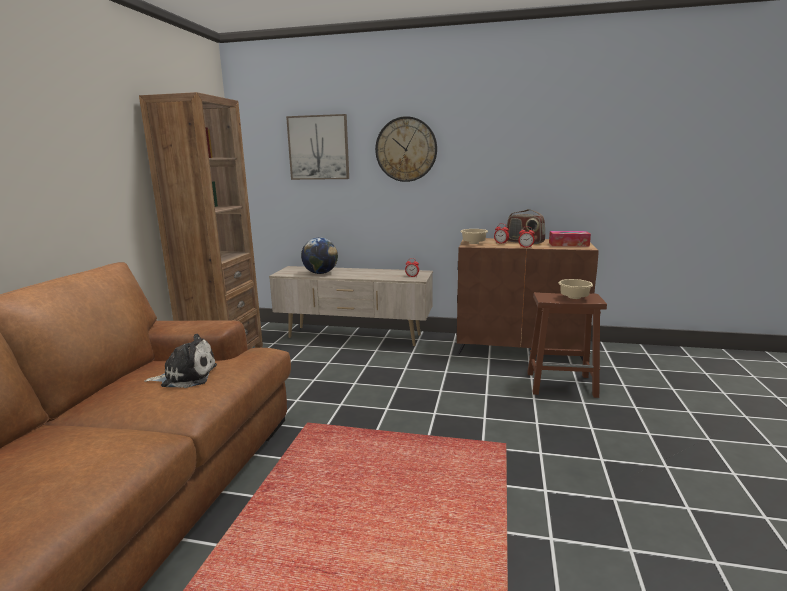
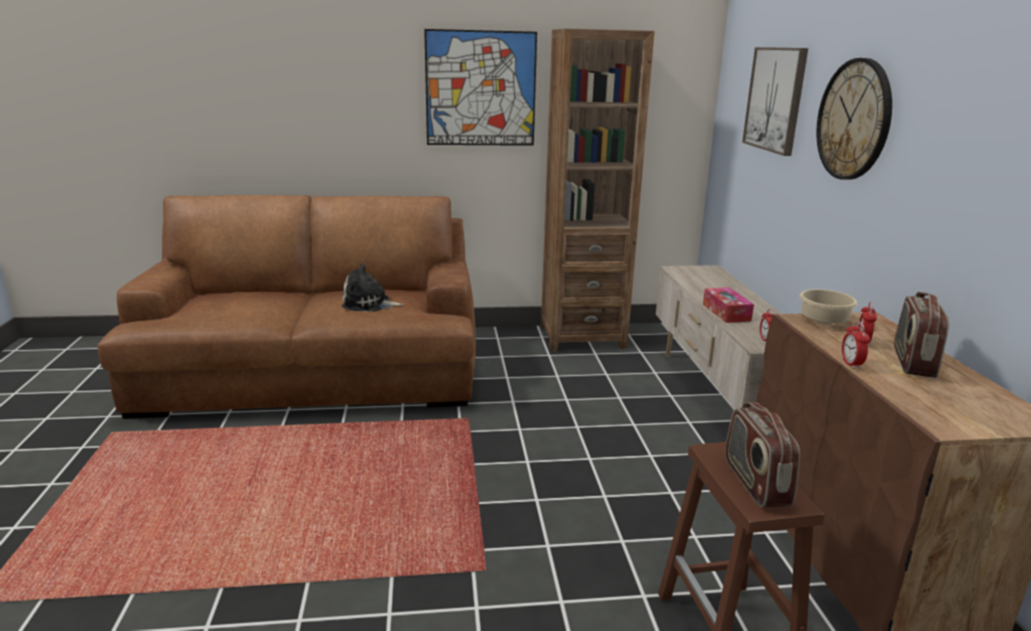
camera: 70 degrees right, 5 degrees up
(94, 150) = (480, 89): none -> picture
(186, 376) = (369, 304): plush toy -> plush toy turned 120 degrees clockwise
(320, 273) = (705, 286): globe -> none
(568, 244) = (958, 407): tissue box -> tissue box (726, 312)
(574, 297) = (755, 483): beige bowl -> radio

